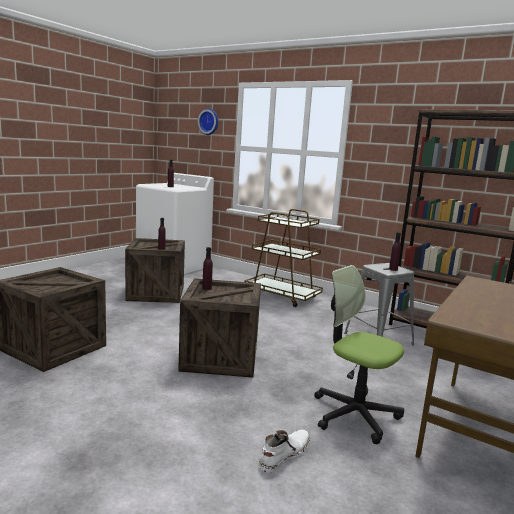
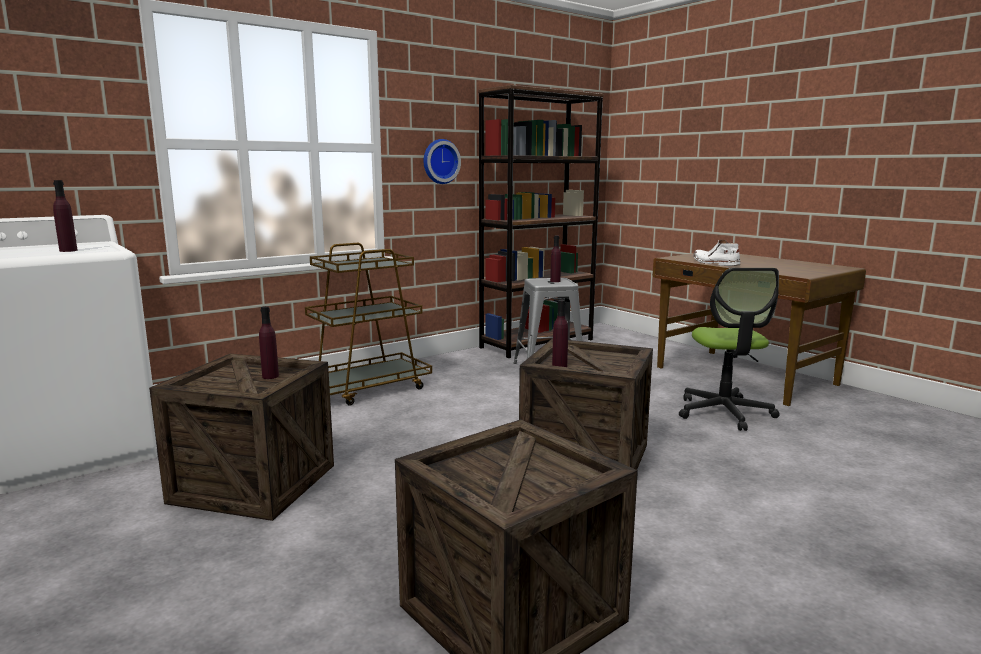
camera: 70 degrees left, 0 degrees up
(209, 122) = (56, 82): wall clock -> wall clock (440, 161)
(284, 454) = (810, 454): white boot -> white boot (714, 263)
(354, 414) = (724, 413): office chair -> office chair turned 60 degrees counterclockwise

